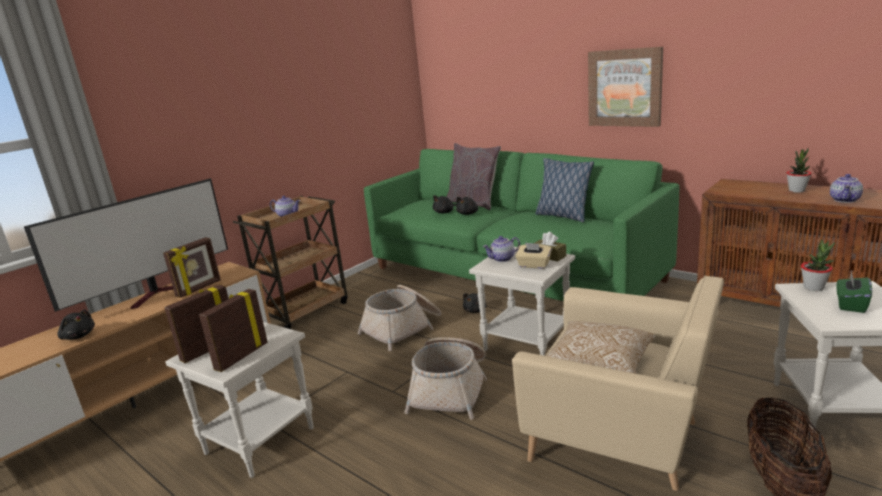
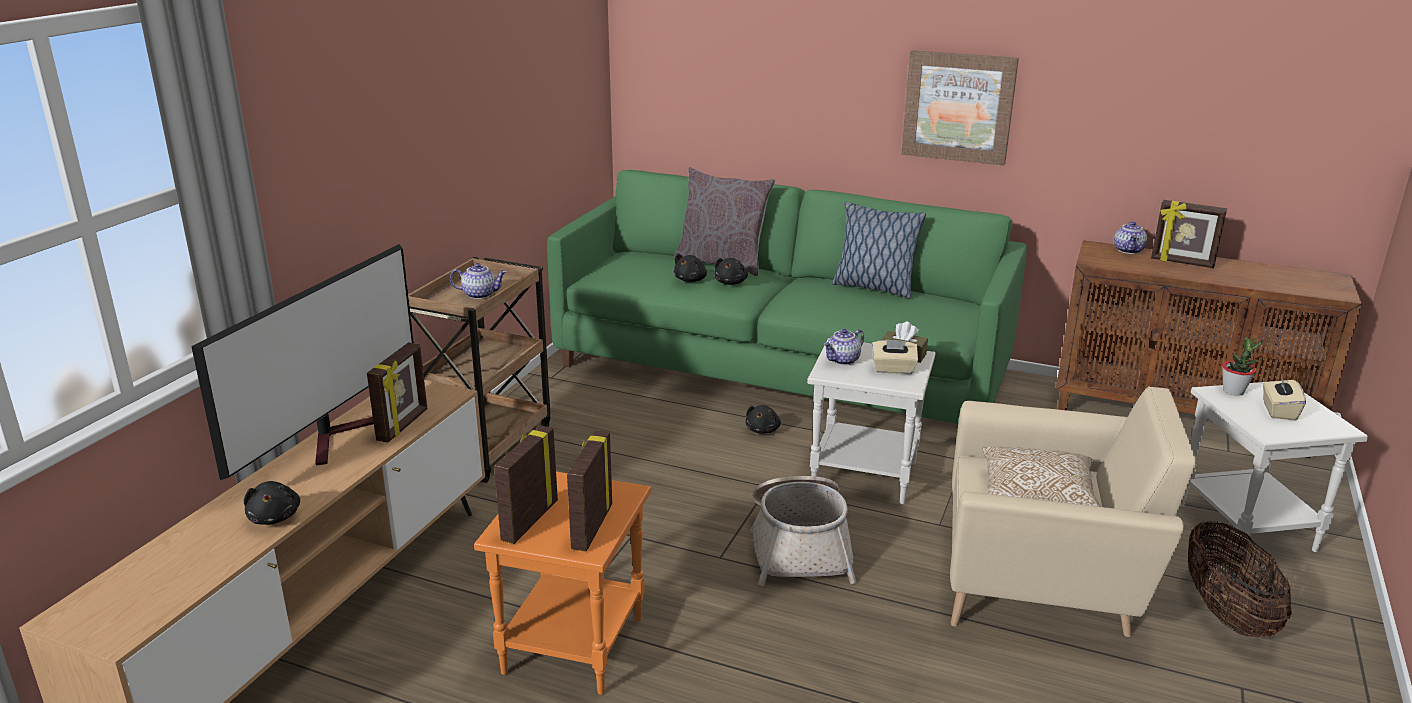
camera: 20 degrees left, 5 degrees up
(78, 336) = (275, 517): black plush toy -> black plush toy turned 60 degrees clockwise
(260, 442) = (575, 647): white side table -> orange side table
(403, 328) = (671, 464): basket -> none
(796, 190) = (1182, 263): potted plant -> picture frame
(845, 200) = (1241, 279): teapot -> teapot (1129, 251)
(851, 304) = (1278, 411): green tissue box -> beige tissue box

